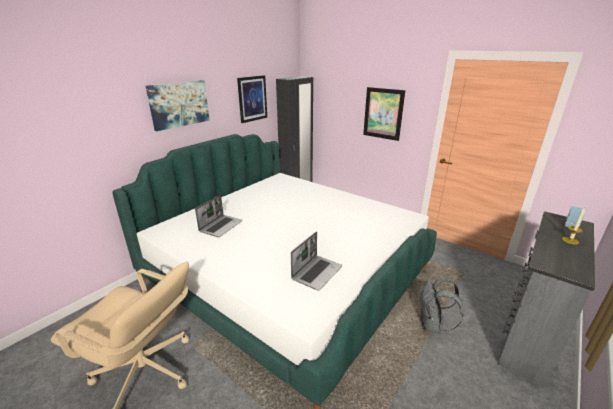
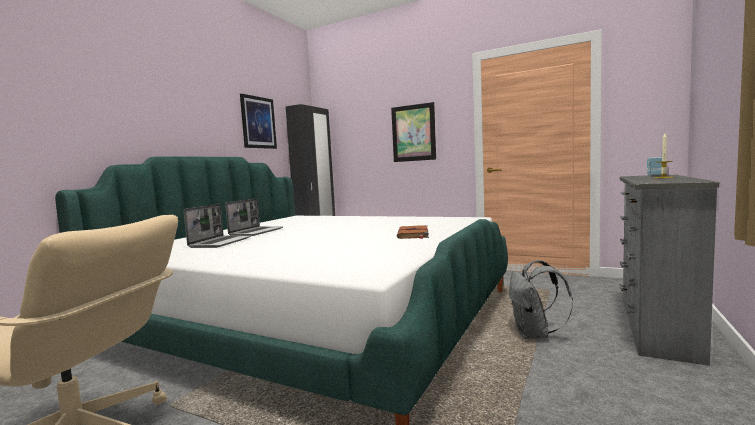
camera: 10 degrees left, 20 degrees down
(179, 104) = (165, 104): picture -> none
(316, 272) = (369, 251): laptop -> laptop (256, 232)
(356, 244) = (413, 234): none -> brown book

